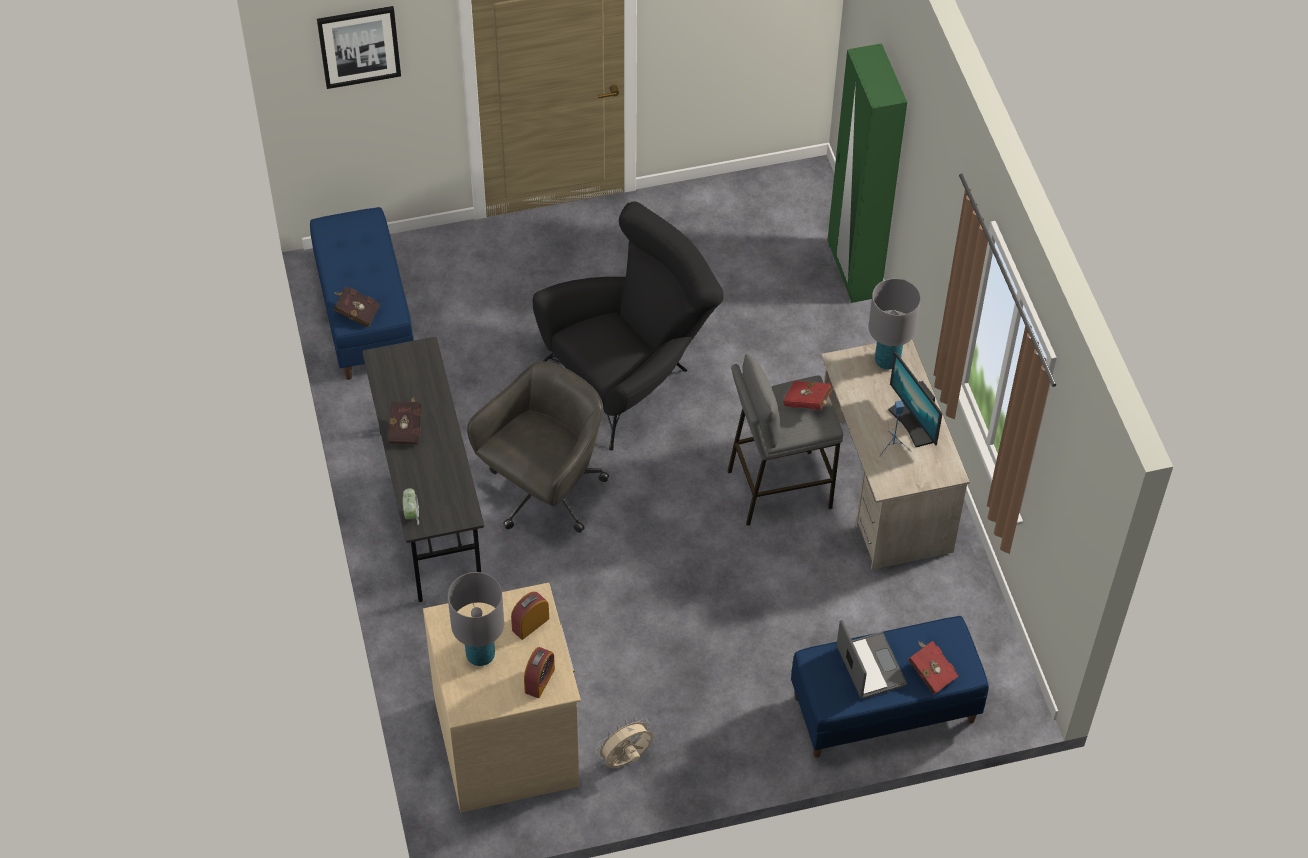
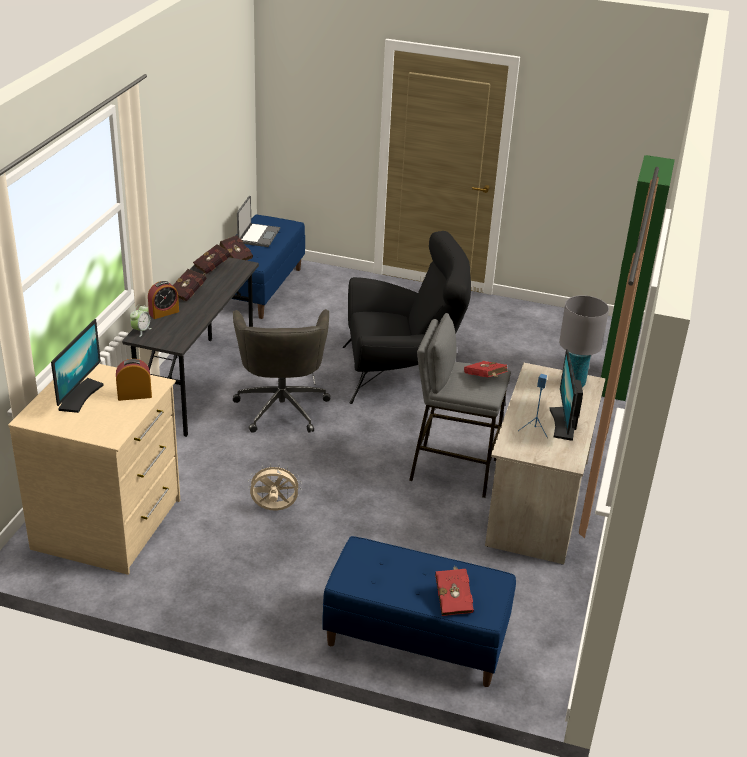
camera: 30 degrees right, 20 degrees down
(359, 46) = (312, 78): picture -> none
(394, 370) = (214, 267): none -> red book
(480, 655) = (79, 396): grey table lamp -> monitor
(539, 680) = (102, 426): alarm clock -> alarm clock (164, 313)
(544, 492) = (282, 406): grey office chair -> grey office chair turned 105 degrees clockwise
(626, 760) = (179, 575): beige fan -> beige fan (274, 509)
(869, 667) = (402, 572): laptop -> laptop (258, 236)

